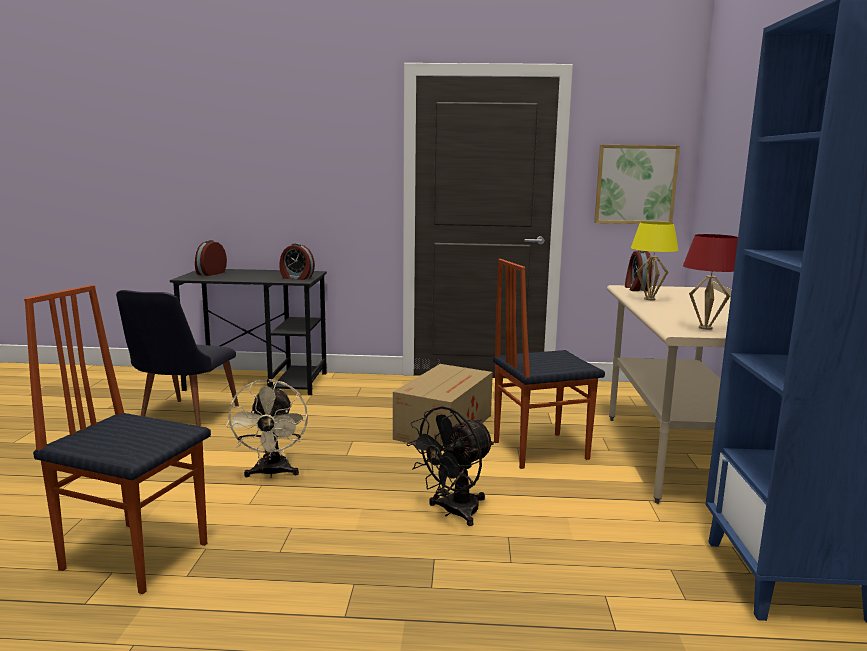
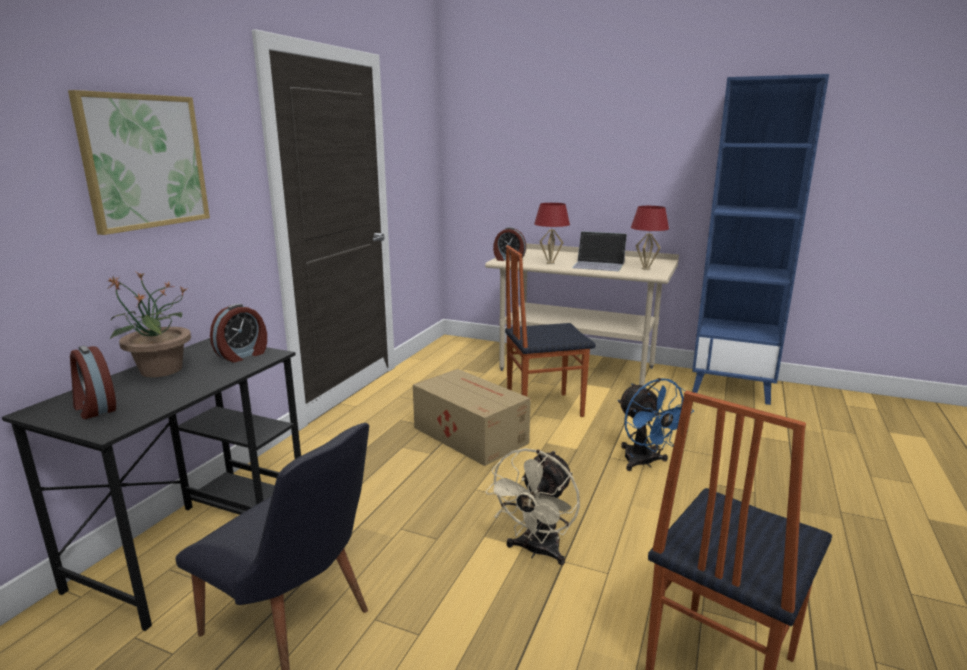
camera: 70 degrees left, 5 degrees up
(264, 272) = (160, 370): none -> potted plant
(272, 473) = (536, 551): beige fan -> beige fan turned 105 degrees clockwise
(453, 512) = (644, 463): black fan -> blue fan
(538, 450) = (543, 407): chair -> chair turned 75 degrees clockwise
(635, 184) = (418, 173): picture -> picture (144, 162)
(649, 299) = (550, 263): yellow table lamp -> red table lamp
(682, 312) = (599, 265): none -> laptop

